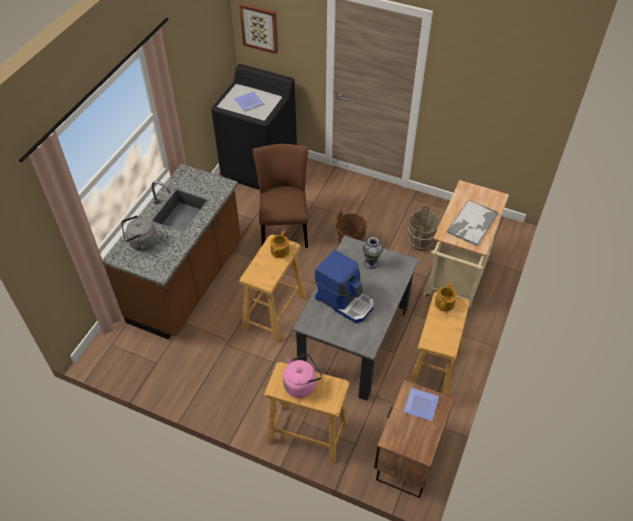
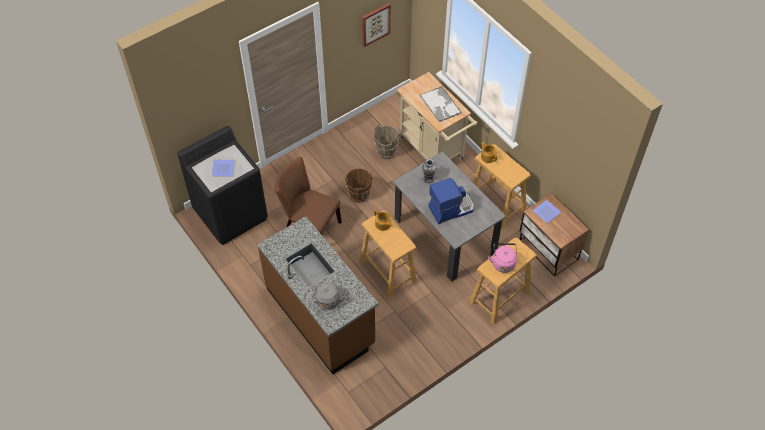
camera: 60 degrees left, 5 degrees up
(259, 28) = (187, 111): picture -> picture (375, 24)

